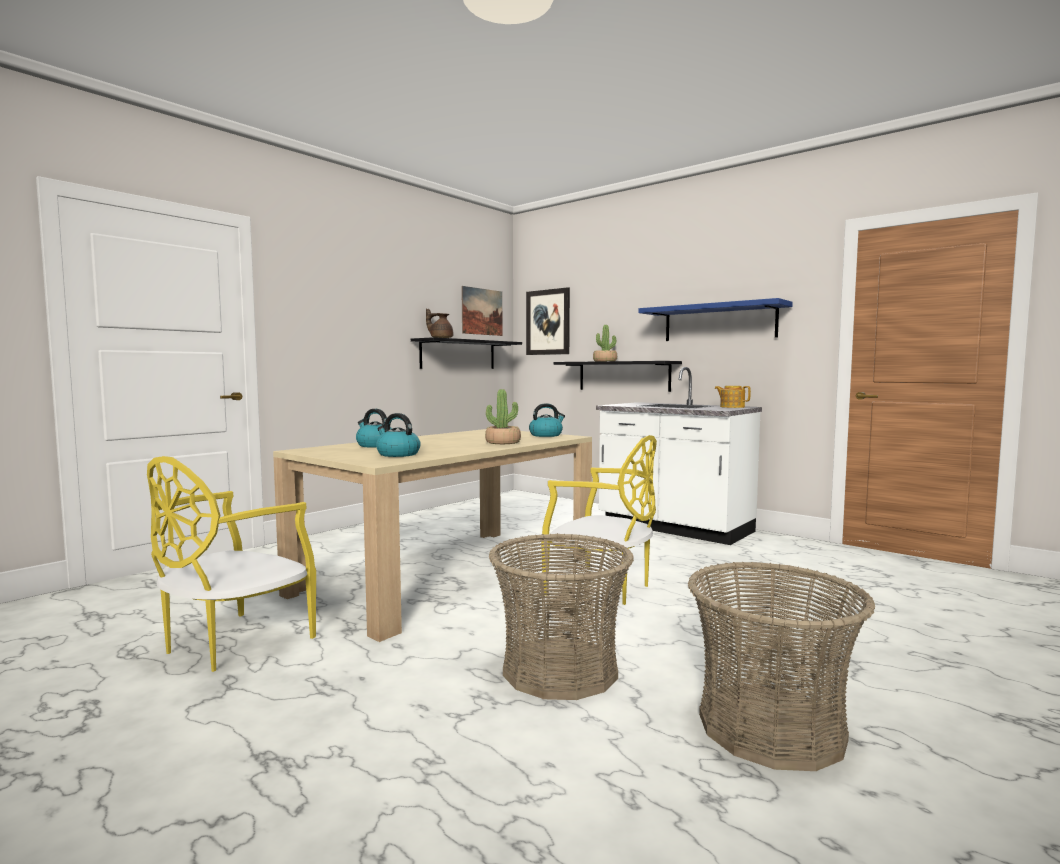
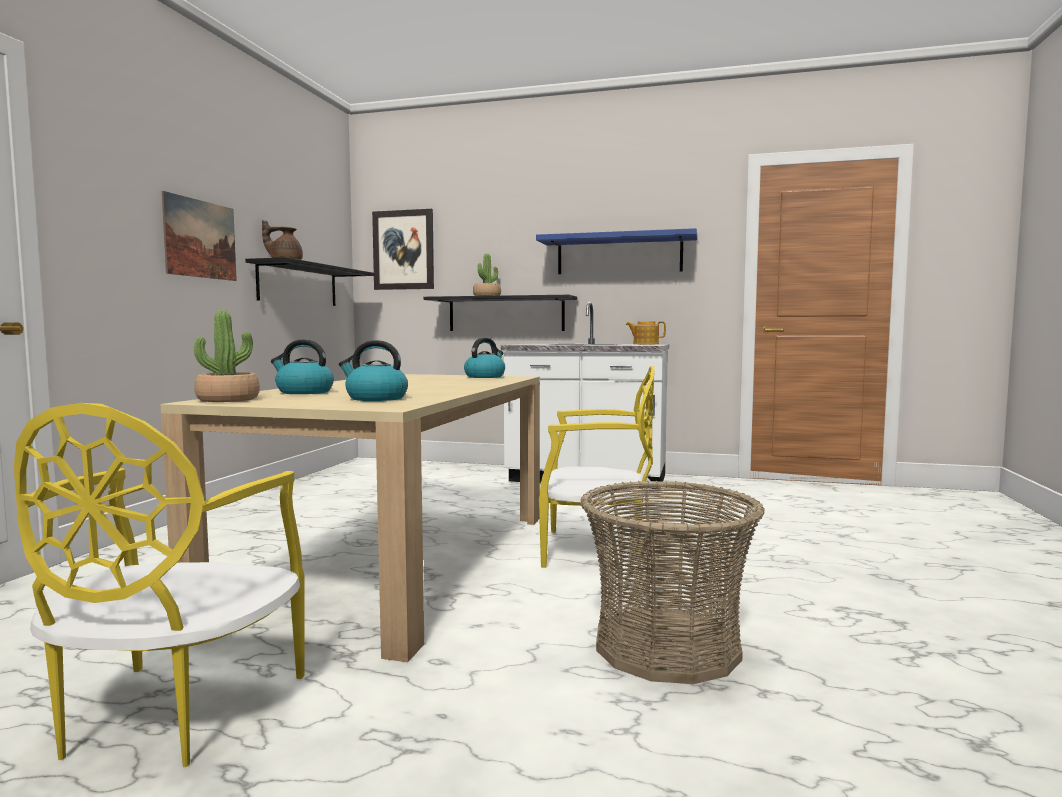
camera: 25 degrees left, 0 degrees up
(482, 311) = (321, 232): picture -> picture (200, 239)
(503, 442) = (463, 384): potted plant -> potted plant (228, 399)
(771, 727) = (925, 657): basket -> none

